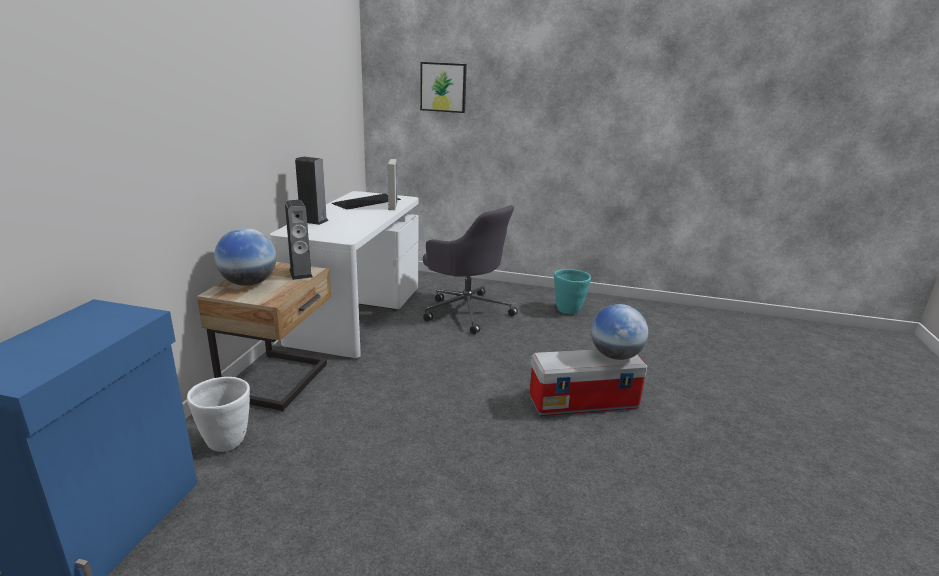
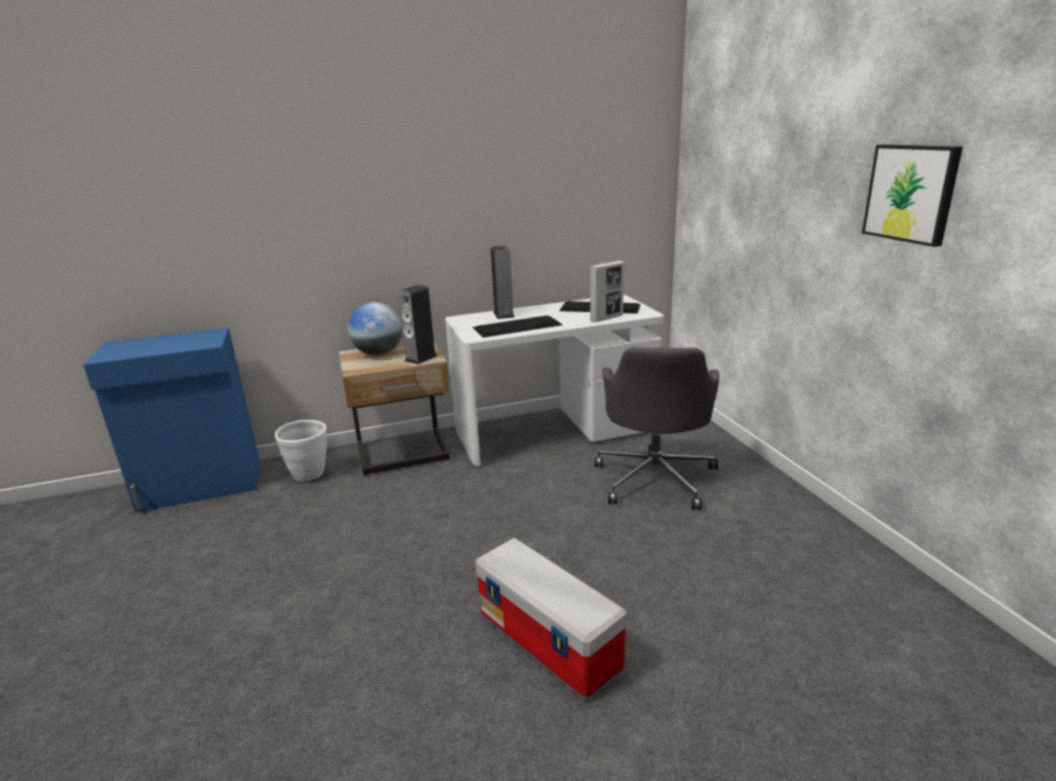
camera: 60 degrees right, 0 degrees up
(351, 225) = (518, 326): none -> keyboard
(443, 87) = (741, 171): picture -> picture (911, 193)
(568, 310) = (784, 544): turquoise planter -> none
(615, 356) = (577, 601): globe -> none

